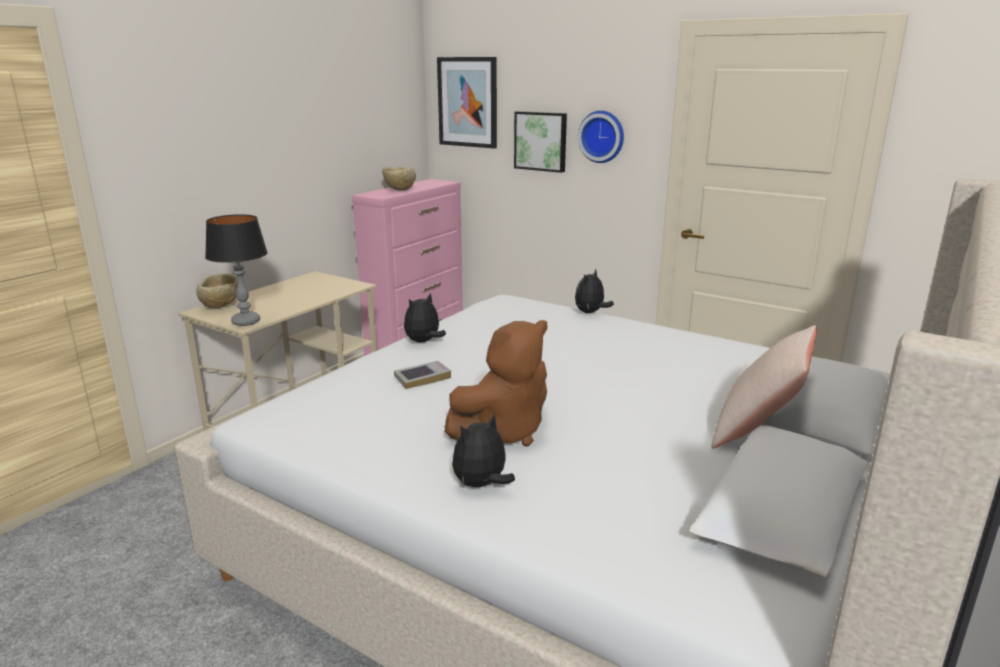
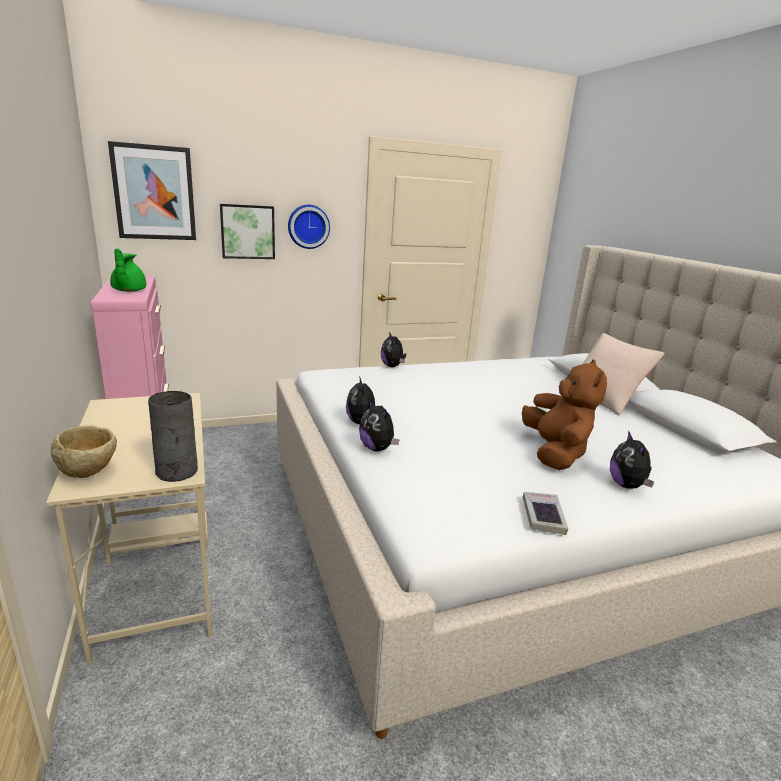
camera: 55 degrees left, 0 degrees up
(245, 322) = (176, 472): table lamp -> grey vase
(382, 361) = (377, 448): none -> plush toy
(399, 190) = (128, 291): beige bowl -> green teapot
(422, 378) = (434, 446): book -> book (543, 516)

